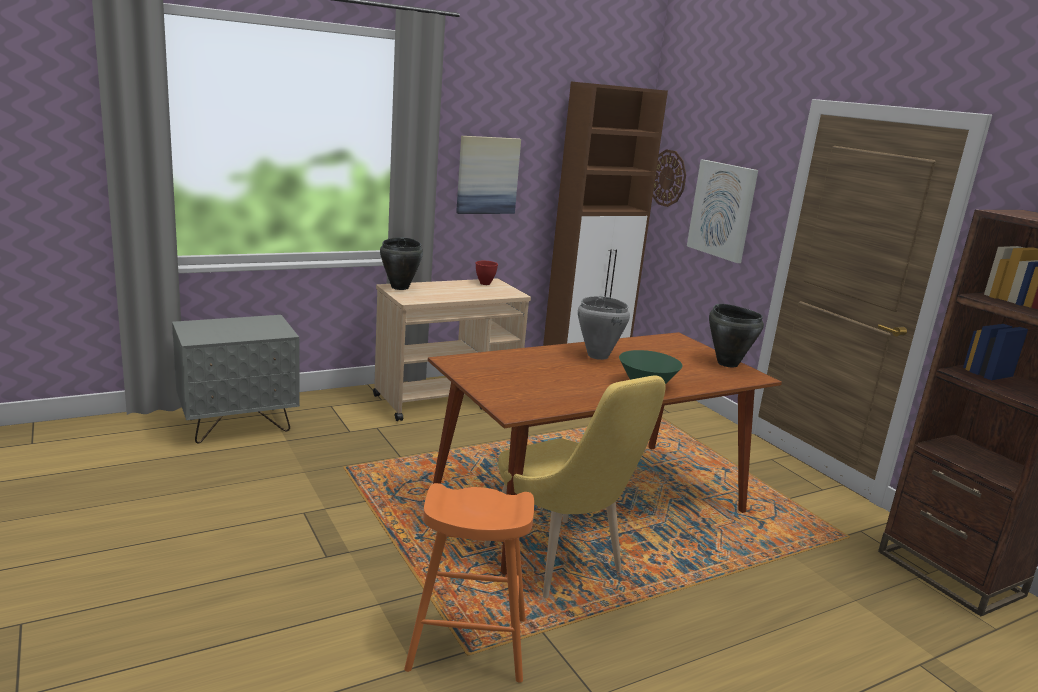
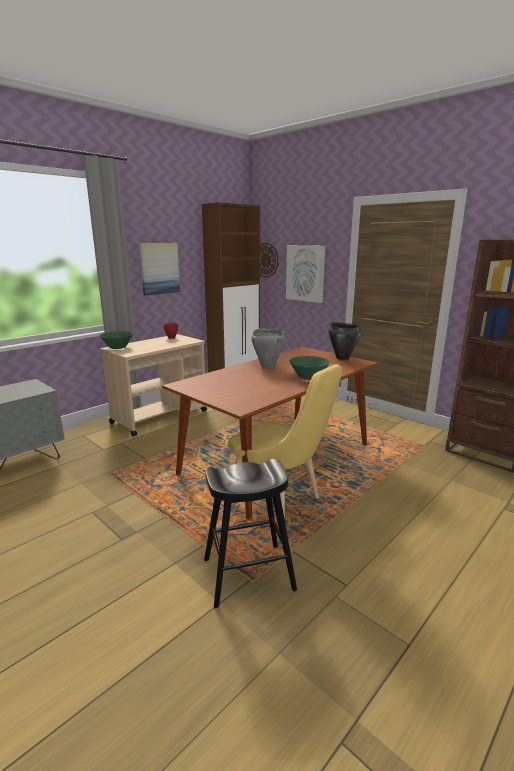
camera: 15 degrees left, 0 degrees up
(400, 287) = (118, 347): black cooking pot -> green bowl
(468, 644) = (248, 574): orange stool -> black stool

